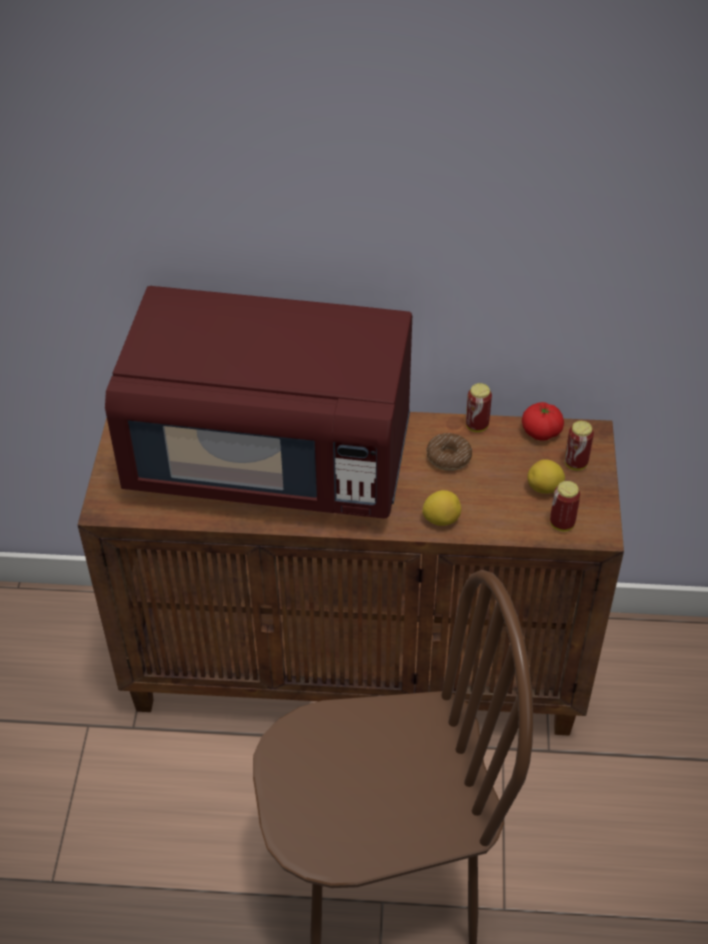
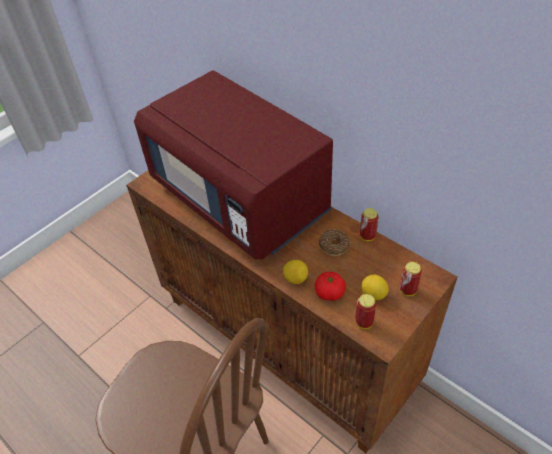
camera: 40 degrees right, 0 degrees up
(541, 432) = (403, 260): tomato -> tomato (329, 292)

